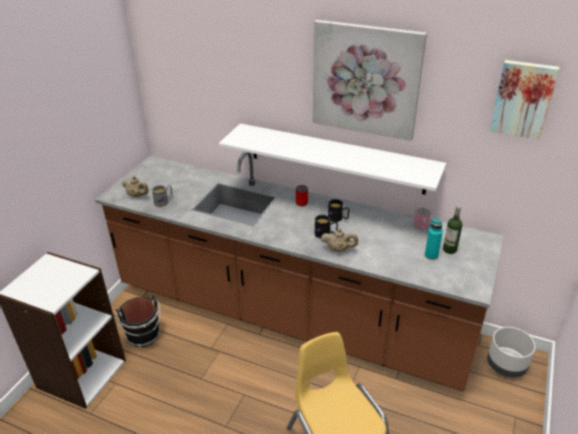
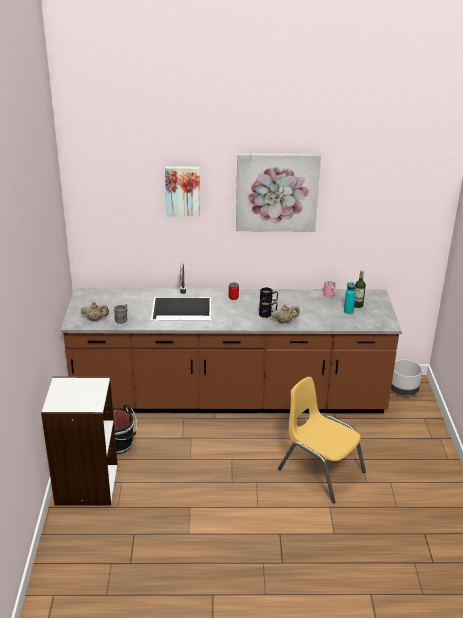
camera: 25 degrees left, 5 degrees down
(336, 158) = (254, 256): white shelf -> none
(522, 99) = (387, 190): picture -> picture (182, 190)

